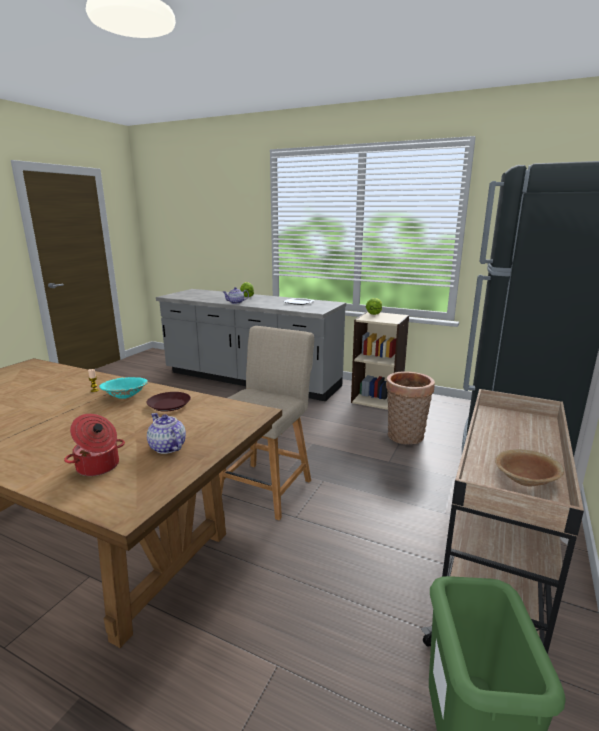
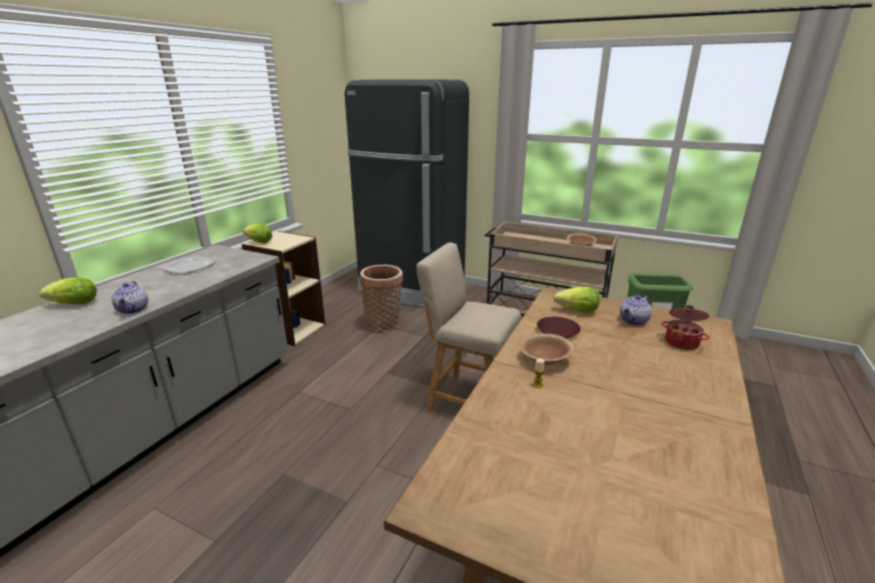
camera: 90 degrees left, 5 degrees up
(125, 395) = (545, 359): turquoise bowl -> brown bowl
(208, 419) = (577, 311): none -> lettuce

